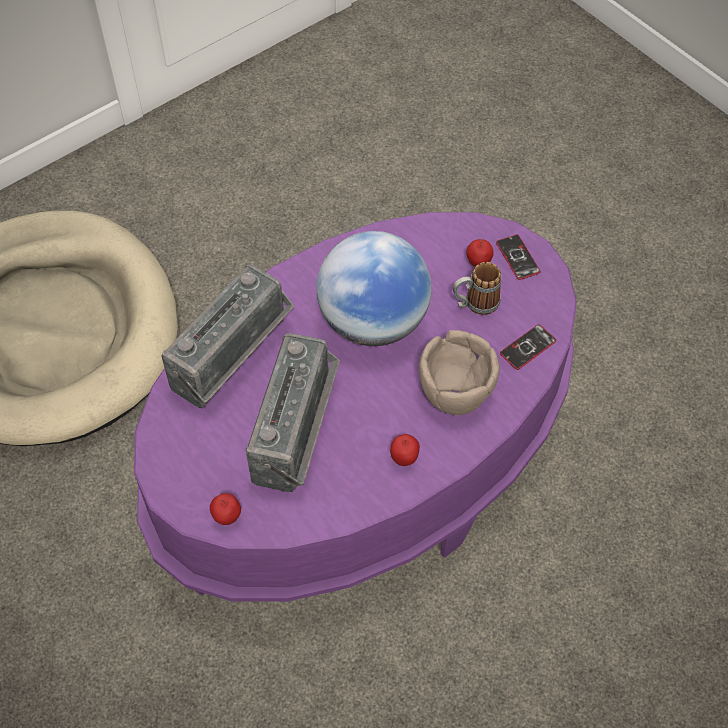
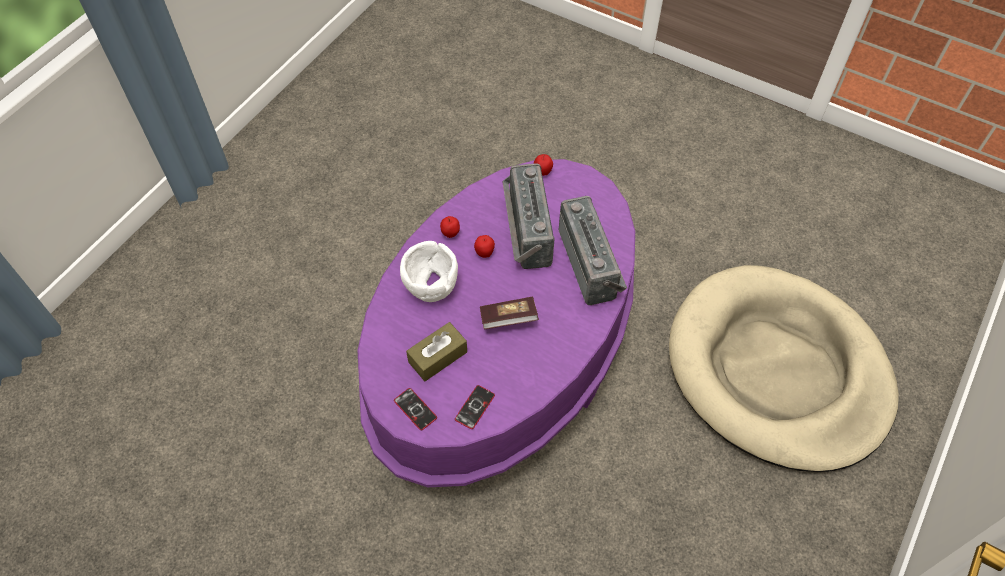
camera: 160 degrees right, 0 degrees up
(234, 358) = (591, 263): radio -> radio turned 150 degrees clockwise
(373, 321) = (508, 319): globe -> book
(455, 393) = (431, 285): brown bowl -> white bowl
(475, 304) = (438, 357): mug -> brown tissue box
(478, 263) = (446, 393): apple -> apple (484, 253)
(527, 347) = (388, 334): phone -> phone (475, 407)

